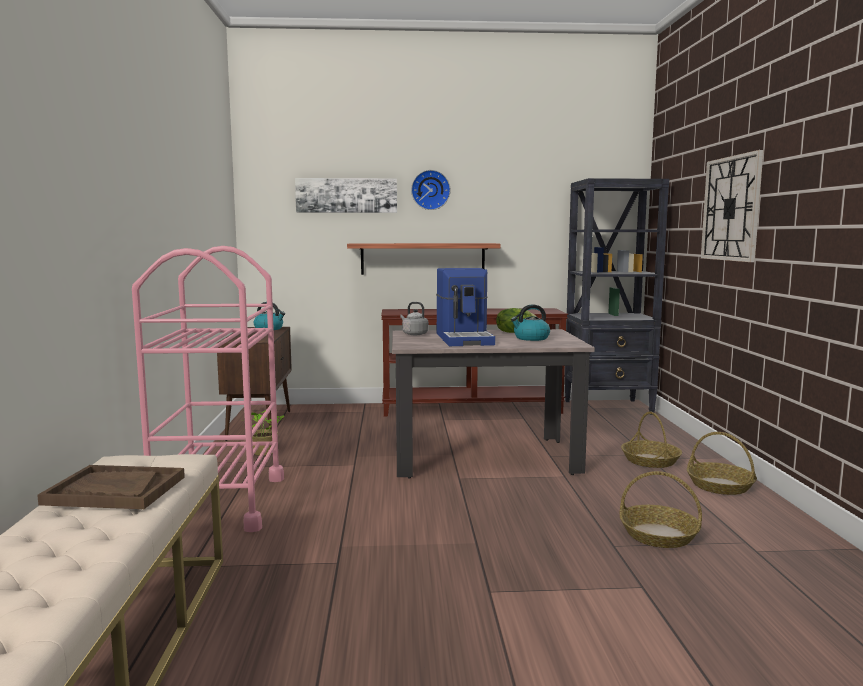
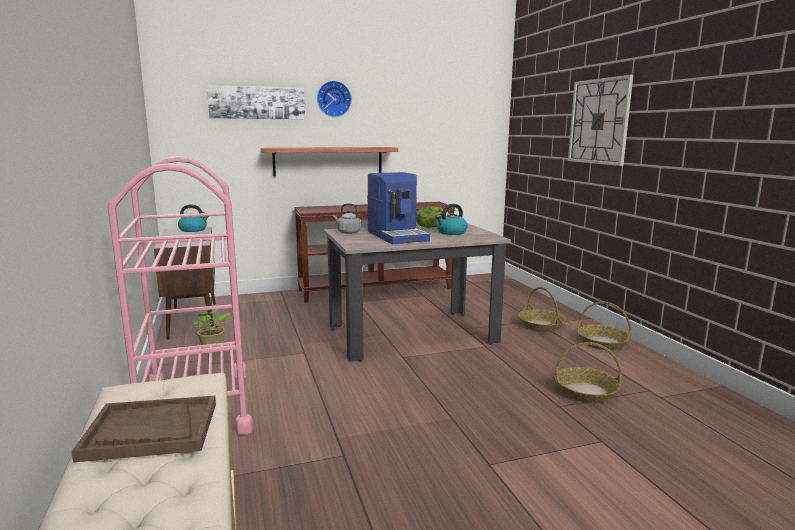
camera: 15 degrees left, 5 degrees up
(609, 408) = (483, 281): black bookcase -> none

